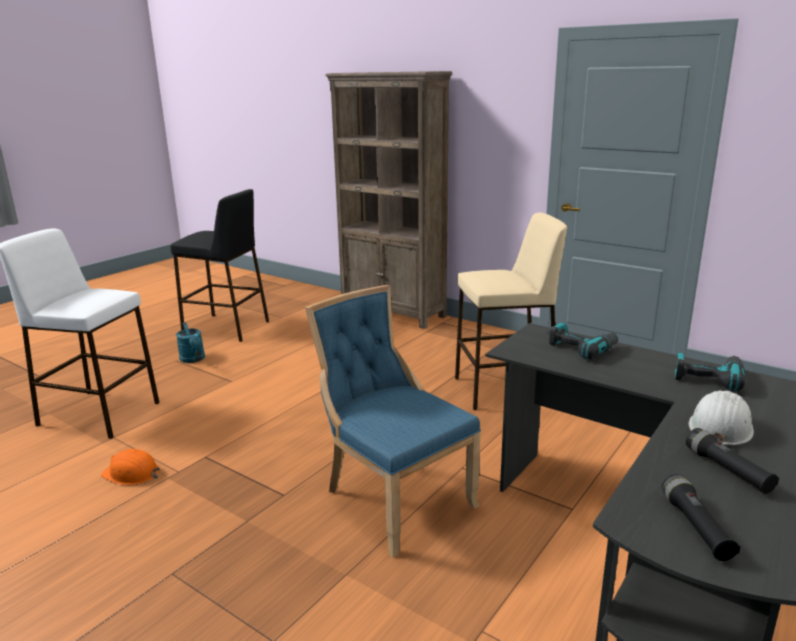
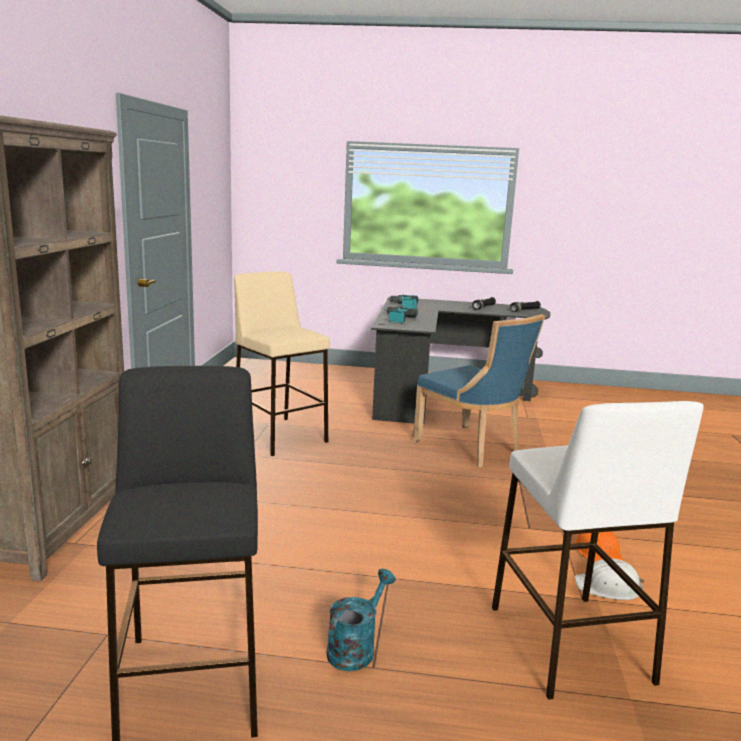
camera: 120 degrees left, 5 degrees down
(393, 498) = (471, 448): blue chair -> blue chair turned 60 degrees counterclockwise
(720, 427) = (451, 307): white hard hat -> white hard hat (608, 587)

